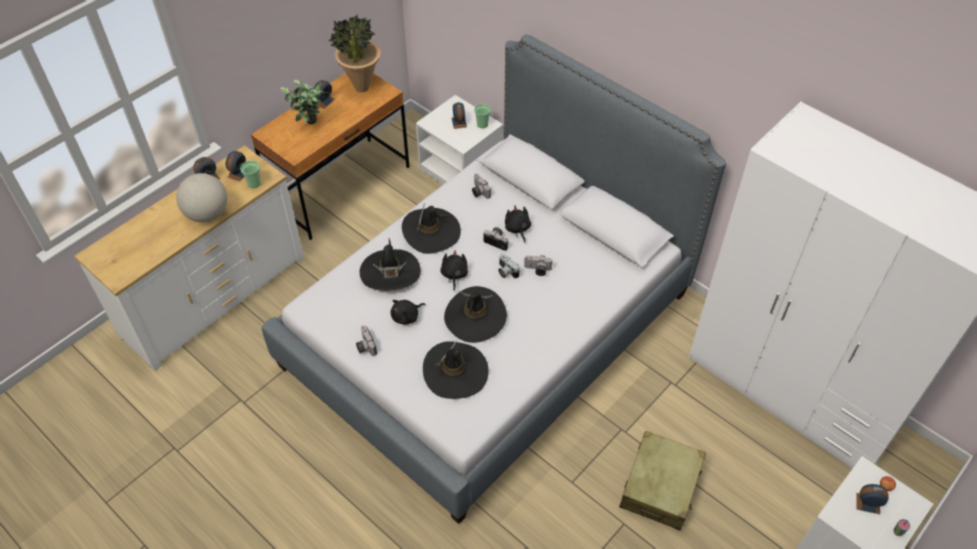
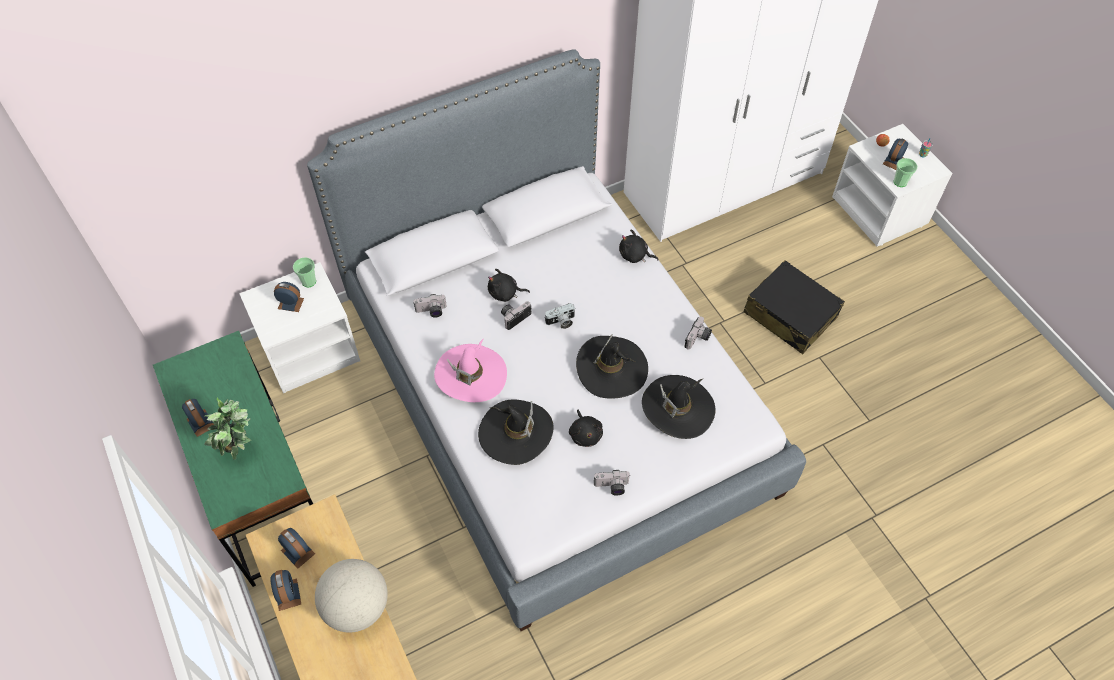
camera: 70 degrees left, 5 degrees up
(254, 183) = (329, 536): cup -> cup (900, 182)
(341, 188) = (263, 490): brown desk -> green desk
(361, 87) = (202, 373): potted plant -> none
(431, 232) = (471, 375): black hat -> pink hat
(454, 275) = (545, 371): black plush toy -> black plush toy (635, 255)
(537, 270) = (571, 294): camera -> camera (698, 339)
(660, 486) = (789, 315): beige suitcase -> black suitcase

